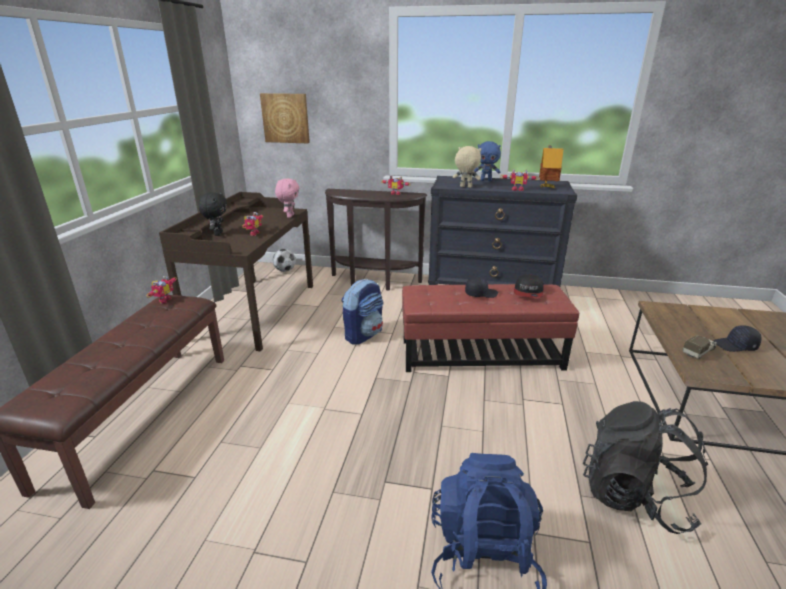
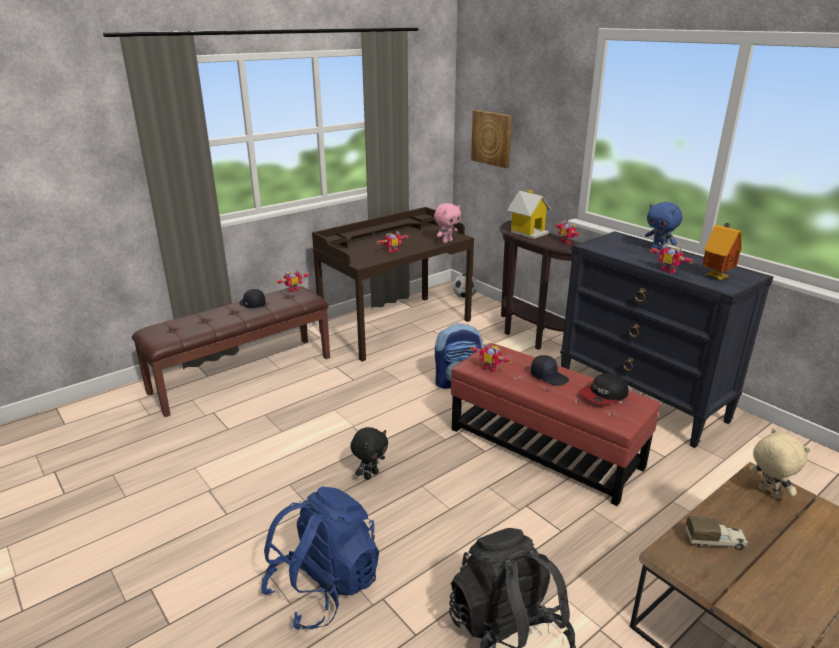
camera: 40 degrees right, 0 degrees up
(217, 234) = (367, 244): black plush toy -> black plush toy (370, 475)
(357, 193) = (528, 232): none -> toy house
(435, 302) = (491, 368): none -> toy robot
(465, 187) = (613, 252): beige plush toy -> beige plush toy (767, 493)
(735, 346) = (785, 563): black cap -> black cap (252, 304)

